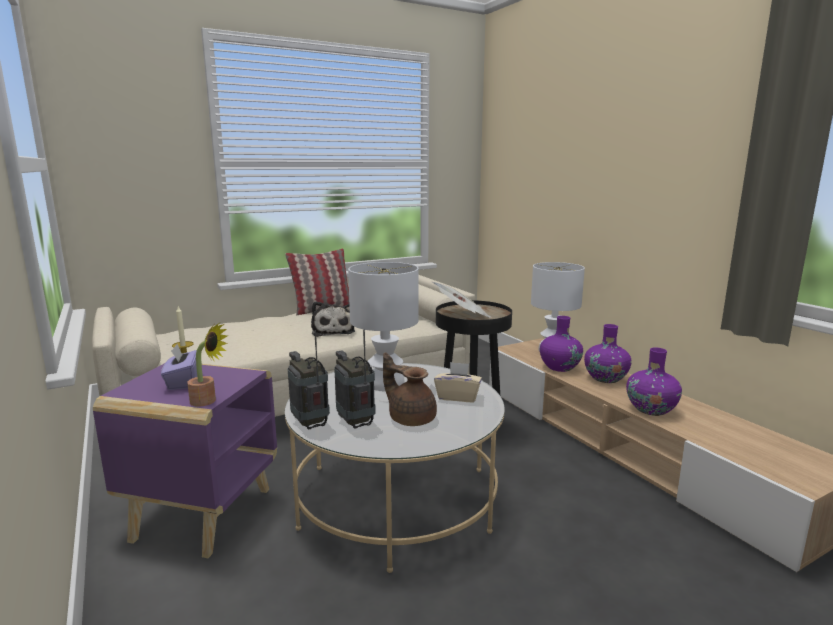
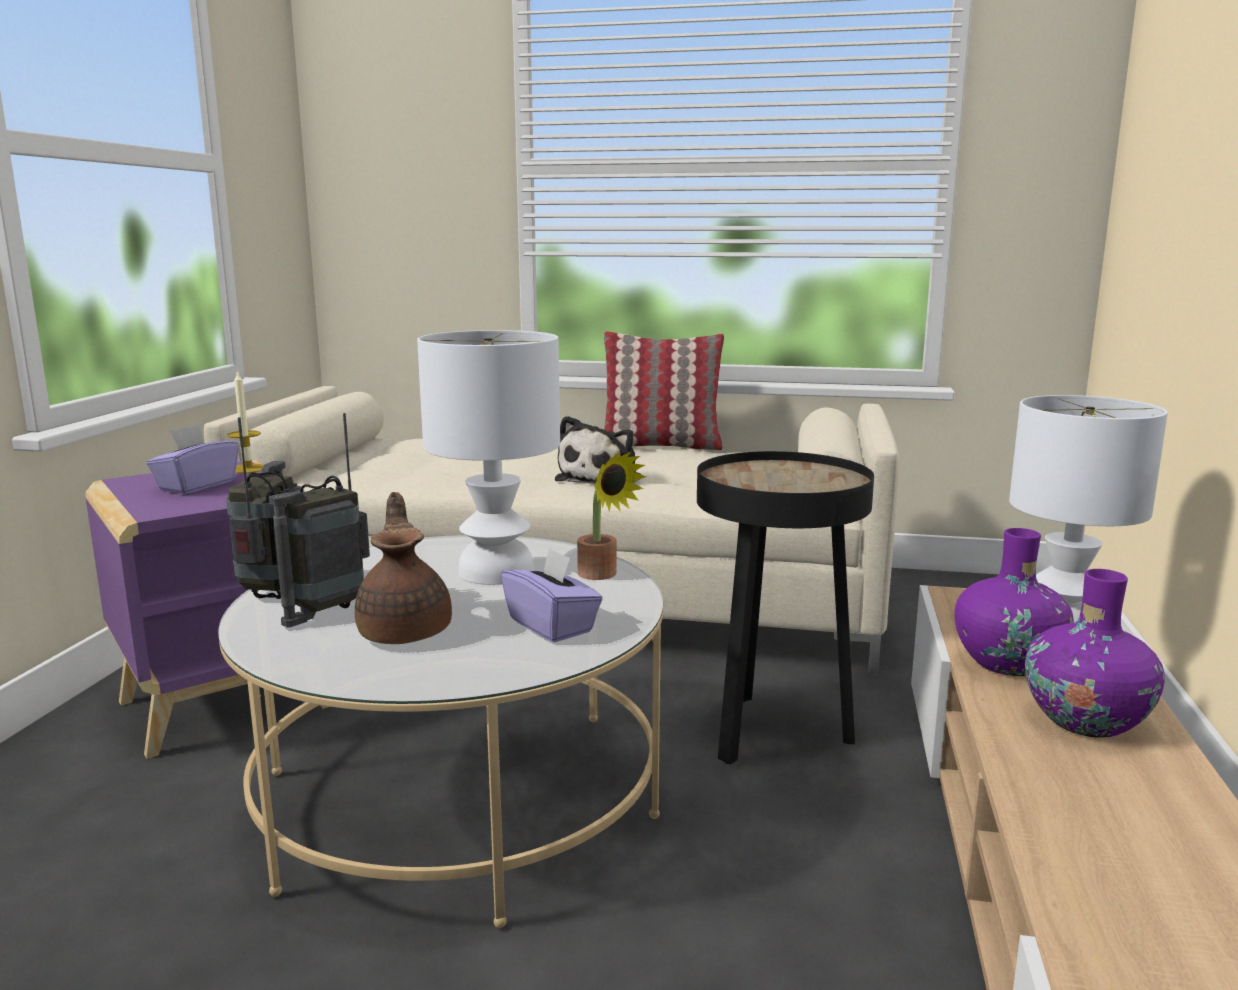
camera: 40 degrees right, 0 degrees up
(208, 401) = (156, 513): potted plant -> potted plant (602, 575)
(356, 423) = (325, 611): radio -> radio turned 150 degrees counterclockwise
(458, 397) = (552, 625): beige tissue box -> purple tissue box
(462, 315) = (748, 478): newspaper -> none
(651, 409) = (1072, 828): purple vase -> none

